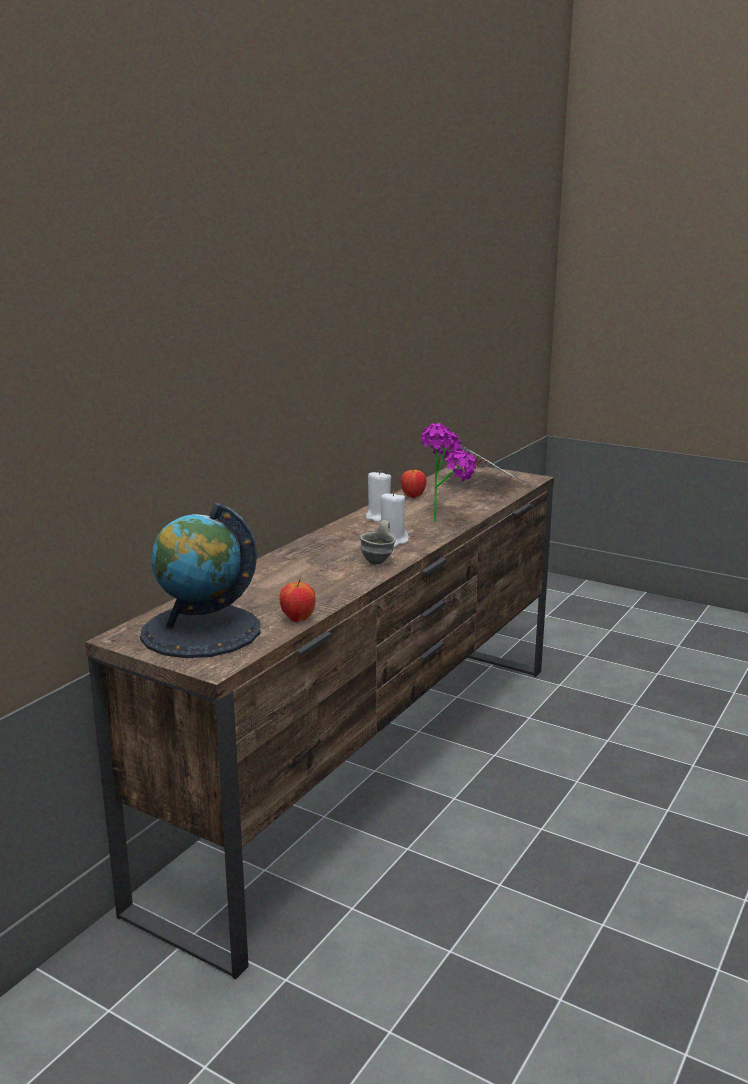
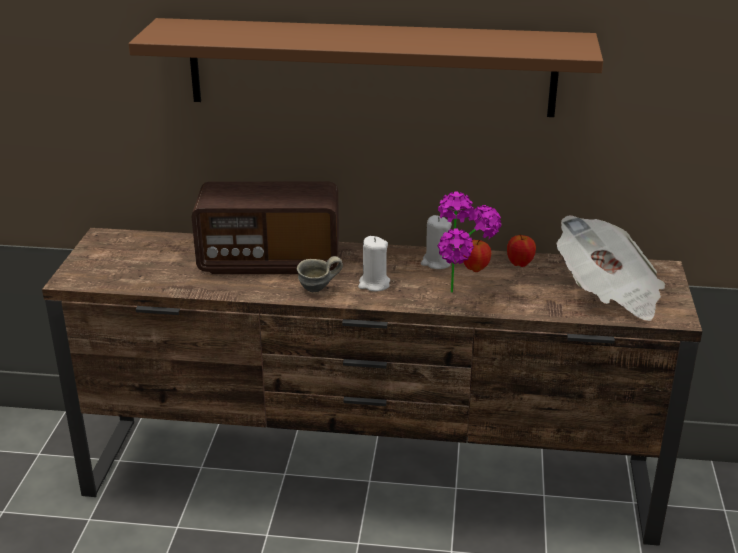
camera: 65 degrees right, 10 degrees up
(201, 631) = (124, 258): globe -> none
(298, 619) = (166, 287): apple -> apple (475, 269)
(299, 346) = (371, 67): none -> brown shelf
(299, 569) = (270, 261): none -> radio

